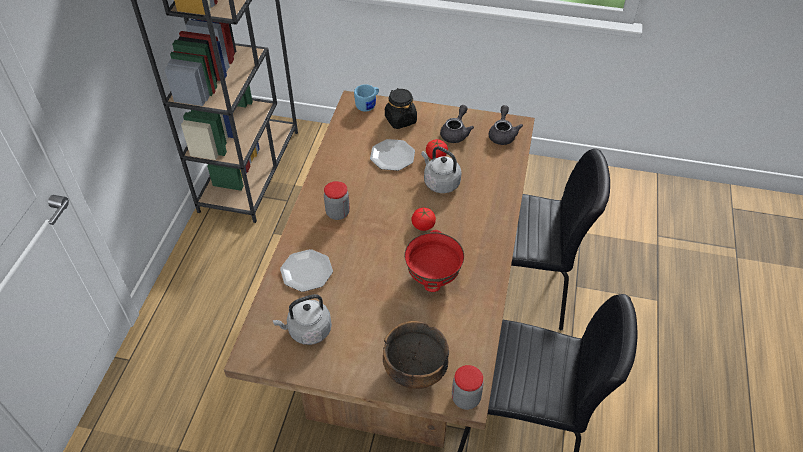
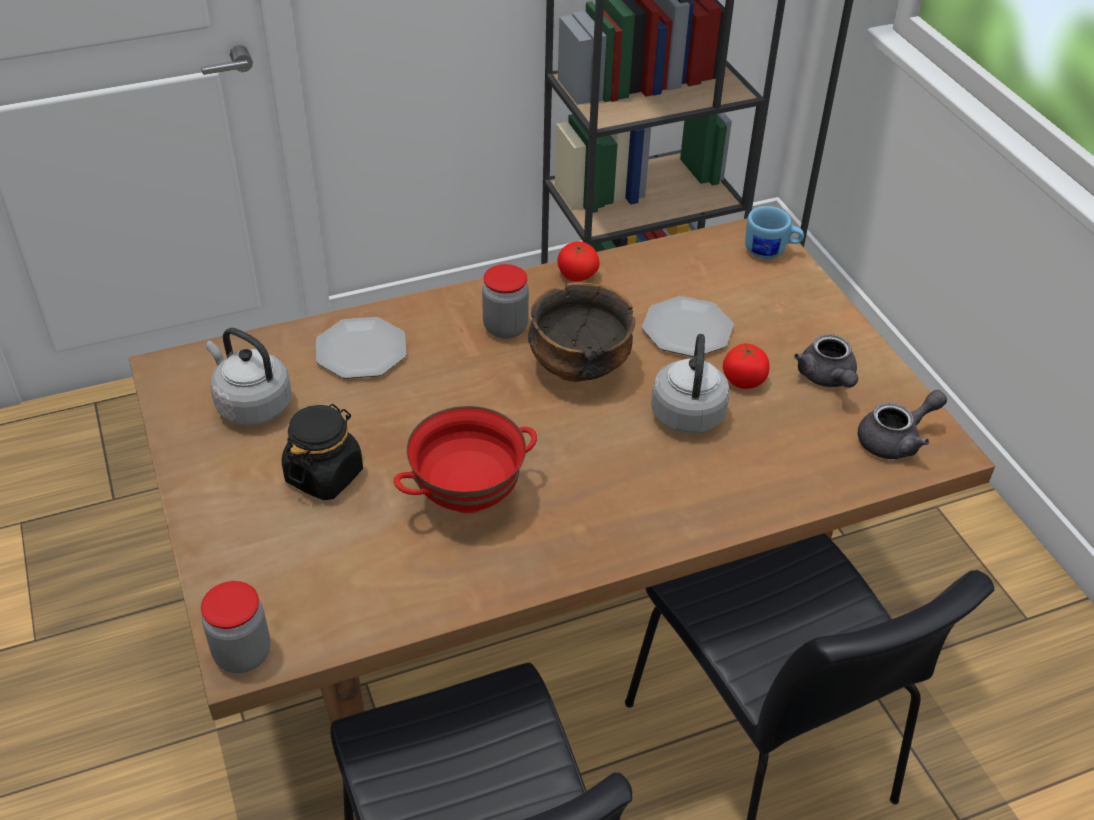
camera: 55 degrees right, 5 degrees down
(400, 120) = (780, 301): black jar -> black jar (324, 475)
(414, 371) = (256, 561): bowl -> bowl (578, 367)
(423, 225) = (570, 434): tomato -> tomato (577, 275)
(456, 133) = (827, 379): grey teapot -> grey teapot turned 90 degrees clockwise

